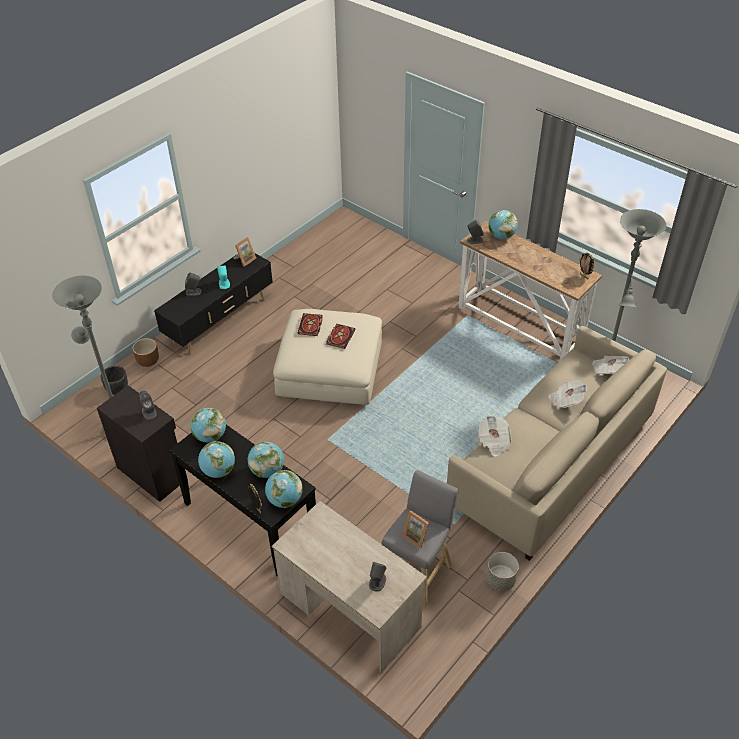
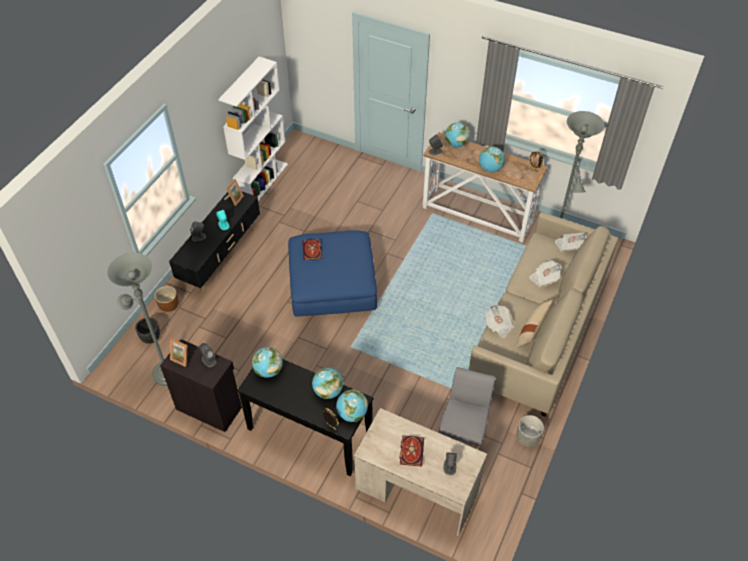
camera: 15 degrees left, 5 degrees up
(218, 471) = (287, 400): globe -> globe (490, 169)
(291, 254) = (262, 182): none -> white bookcase
(330, 370) = (332, 284): beige ottoman -> blue ottoman
(340, 336) = (341, 255): book -> book (411, 450)
(416, 536) = (467, 421): picture frame -> picture frame (182, 357)
(532, 455) = (531, 331): none -> beige pillow

